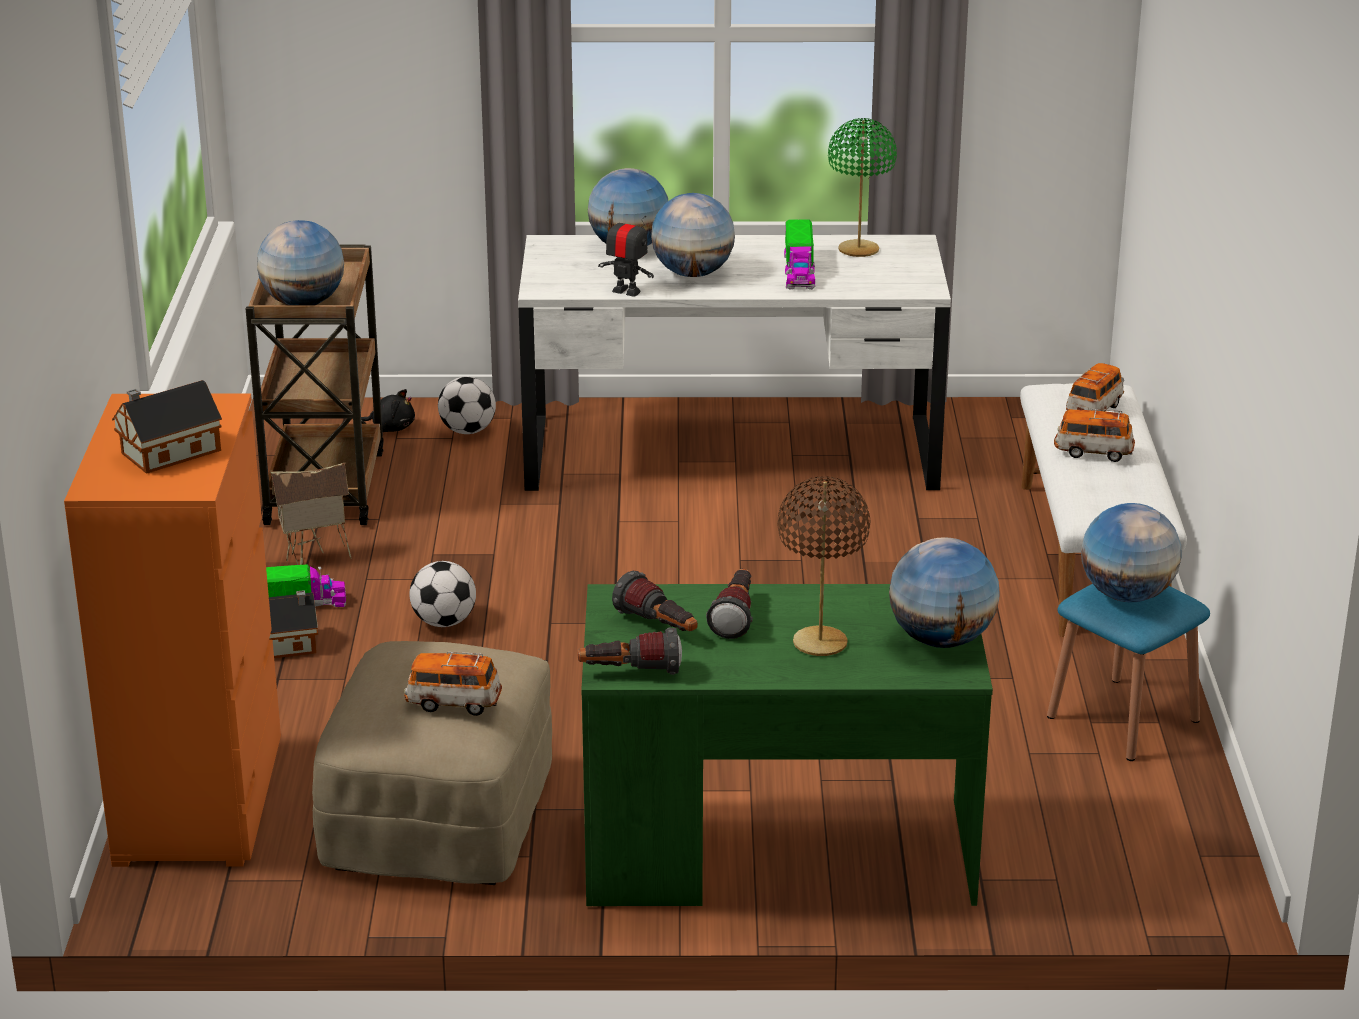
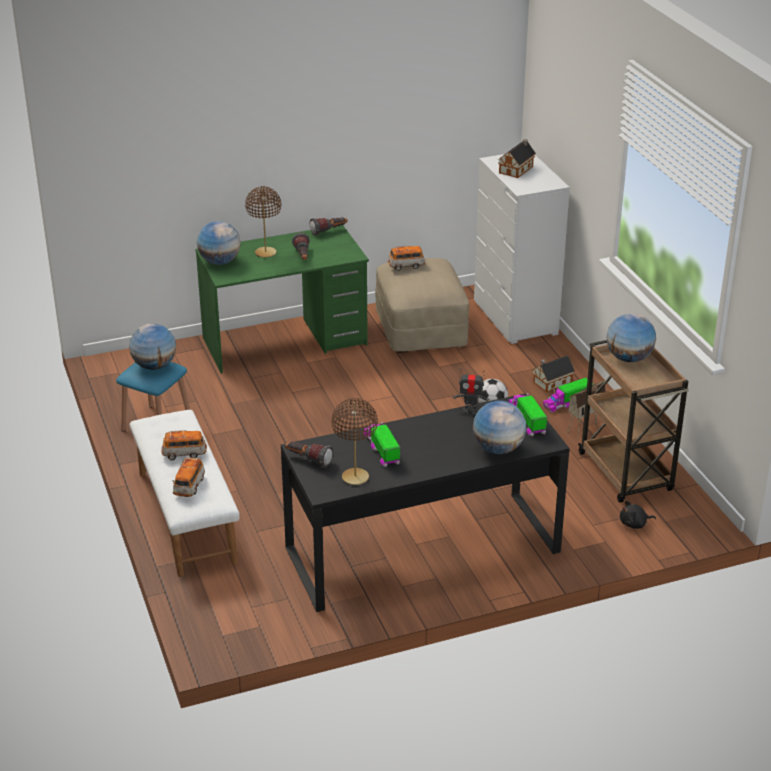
camera: 160 degrees right, 5 degrees up
(200, 800) = (515, 318): orange dresser -> white dresser
(468, 431) = (588, 532): football -> none
(552, 269) = (527, 420): none -> toy truck
(659, 627) = (329, 248): flashlight -> flashlight (308, 460)
(693, 273) = (443, 434): globe -> none
(730, 453) = (422, 550): white desk -> black desk
(858, 249) = (355, 477): green table lamp -> brown table lamp

